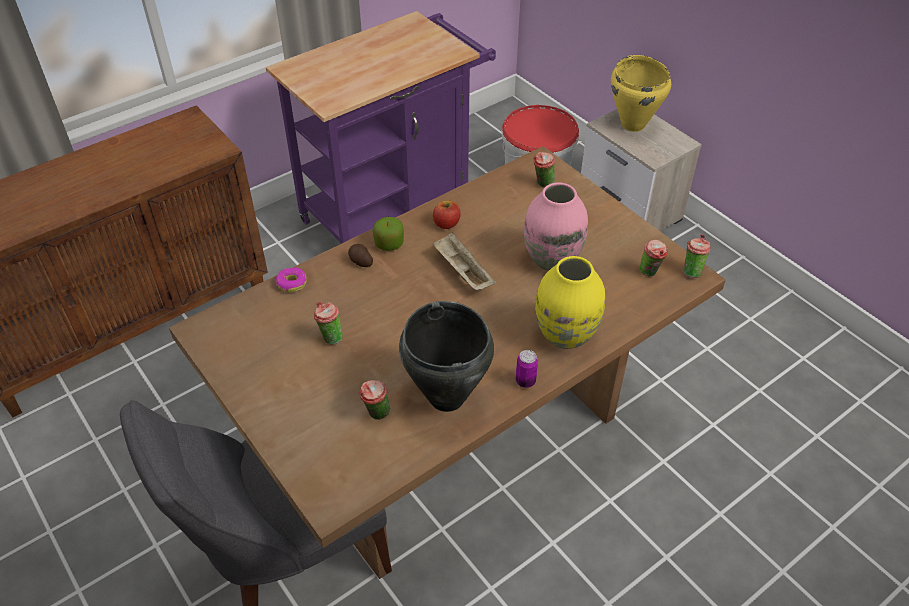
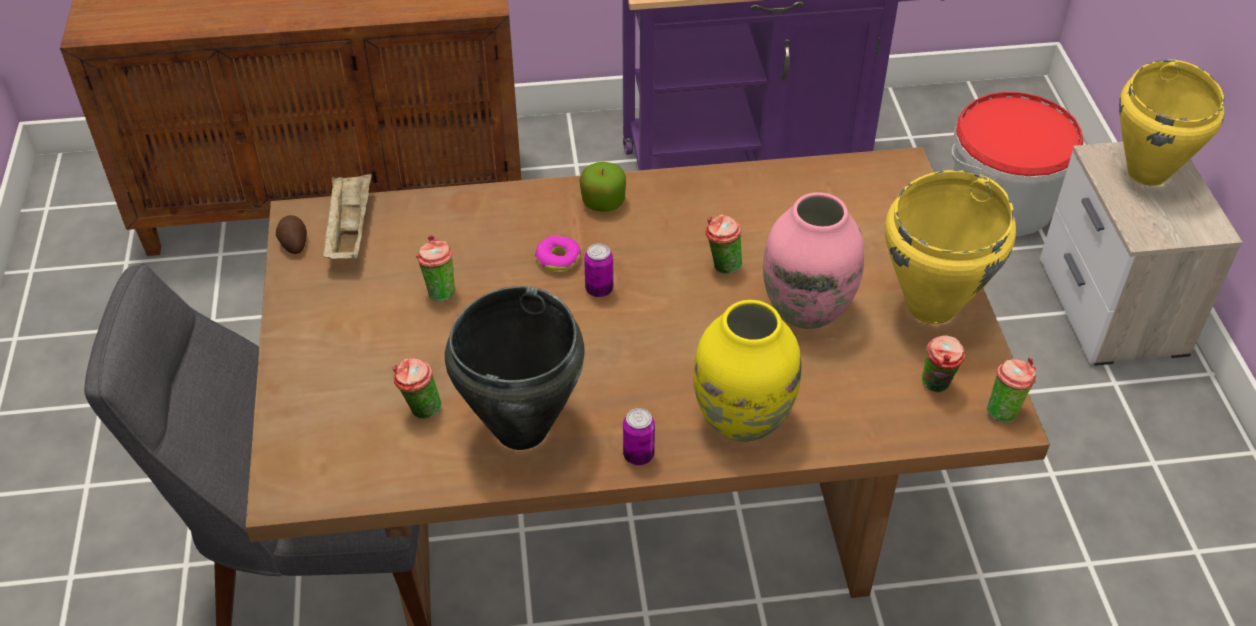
camera: 30 degrees right, 0 degrees up
(292, 283) = (446, 205): donut -> donut (558, 259)
(360, 262) = (549, 211): potato -> potato (293, 243)
(427, 296) = (599, 289): none -> can
(446, 224) = (699, 204): apple -> none
(462, 272) = (669, 276): beige tray -> beige tray (349, 231)
(542, 184) = (877, 200): cup -> cup (721, 266)
(615, 231) = (933, 306): none -> yellow cooking pot

